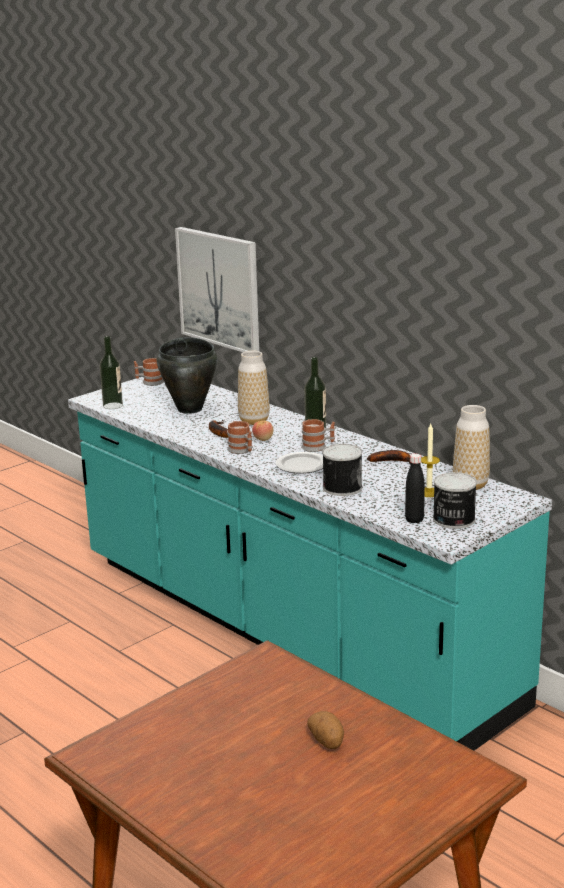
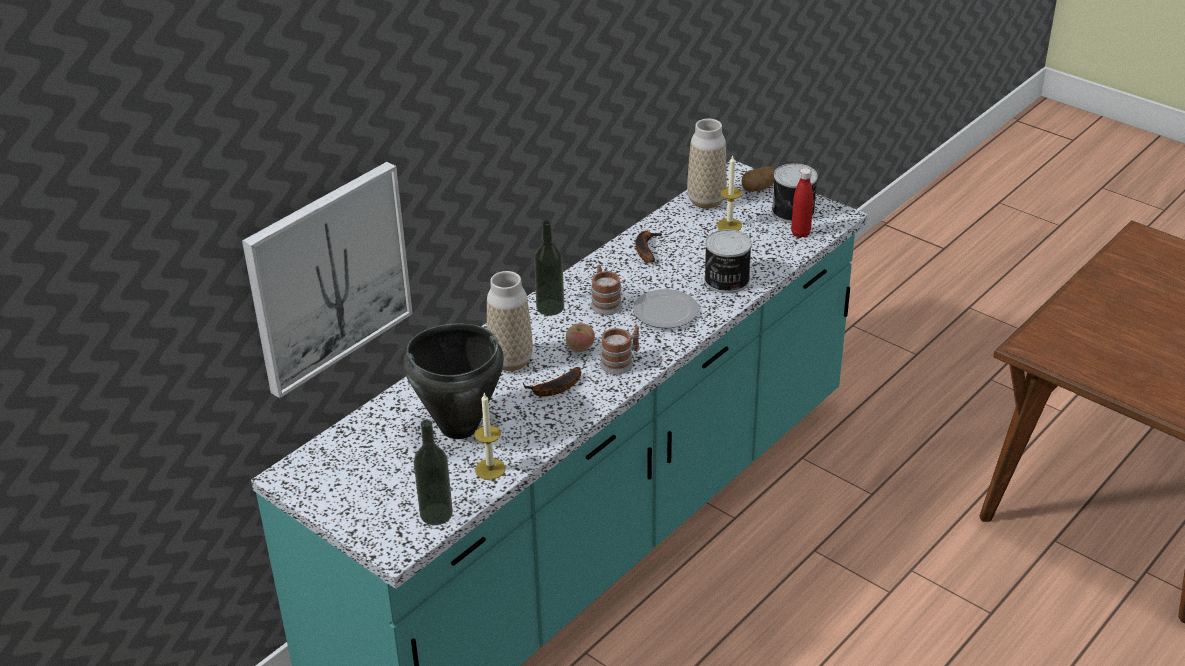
camera: 95 degrees left, 15 degrees up
(145, 417) = (490, 469): none -> candle
(149, 382) = (321, 489): mug -> none
(327, 741) = (1140, 305): potato -> potato (758, 188)
(414, 520) = (800, 233): black bottle -> red bottle

